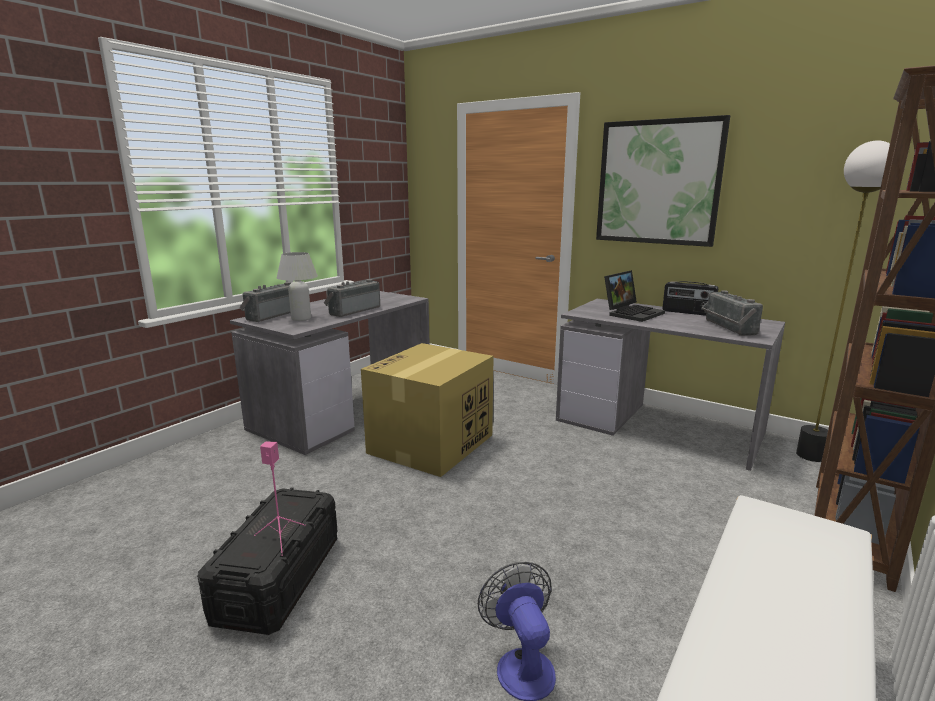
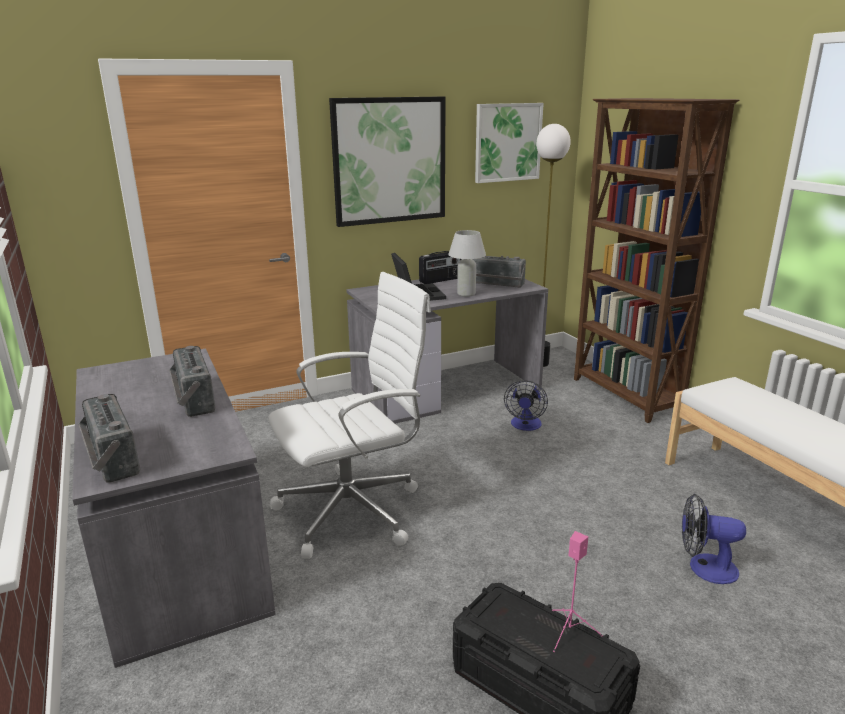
camera: 60 degrees left, 5 degrees up
(301, 319) = (175, 440): white table lamp -> white table lamp (466, 294)
(430, 444) = (354, 510): cardboard box -> white office chair
(657, 481) = (525, 426): none -> fan
(821, 168) = (507, 142): none -> picture

